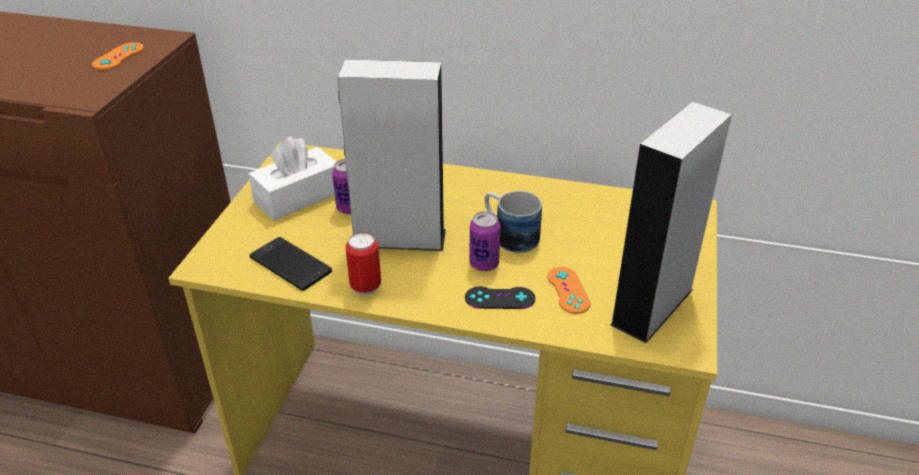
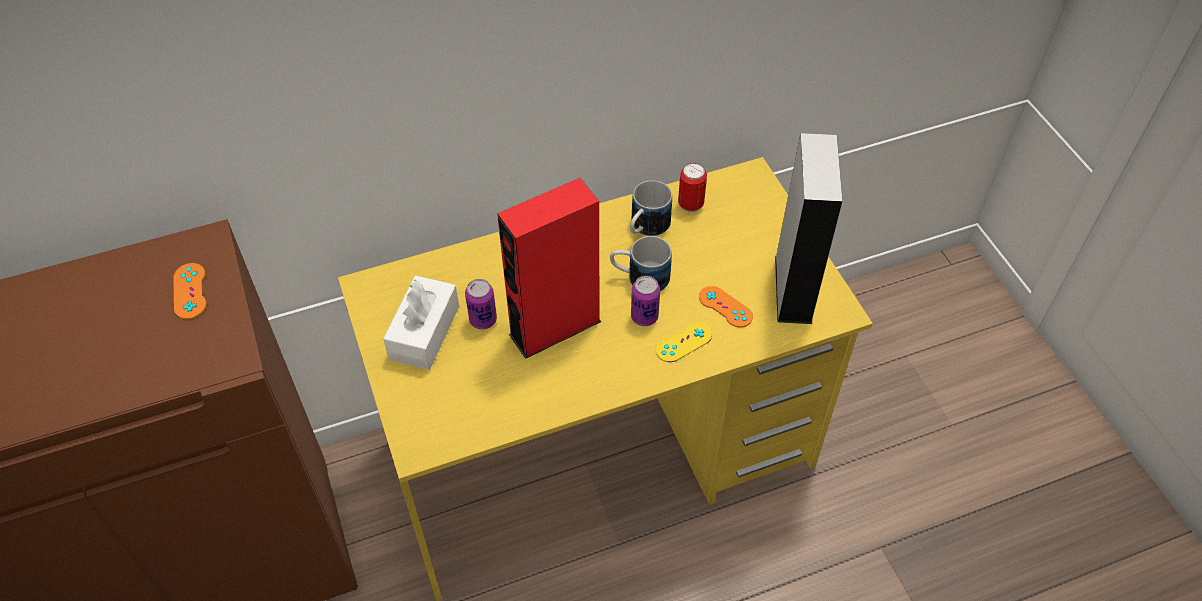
camera: 35 degrees left, 15 degrees up
(290, 264) = (491, 405): phone -> none
(365, 287) = (574, 391): can -> can (690, 205)
(399, 238) = (555, 328): grey speaker -> red speaker
(500, 298) = (683, 342): black game controller -> yellow game controller
(551, 205) = (646, 228): none -> mug

